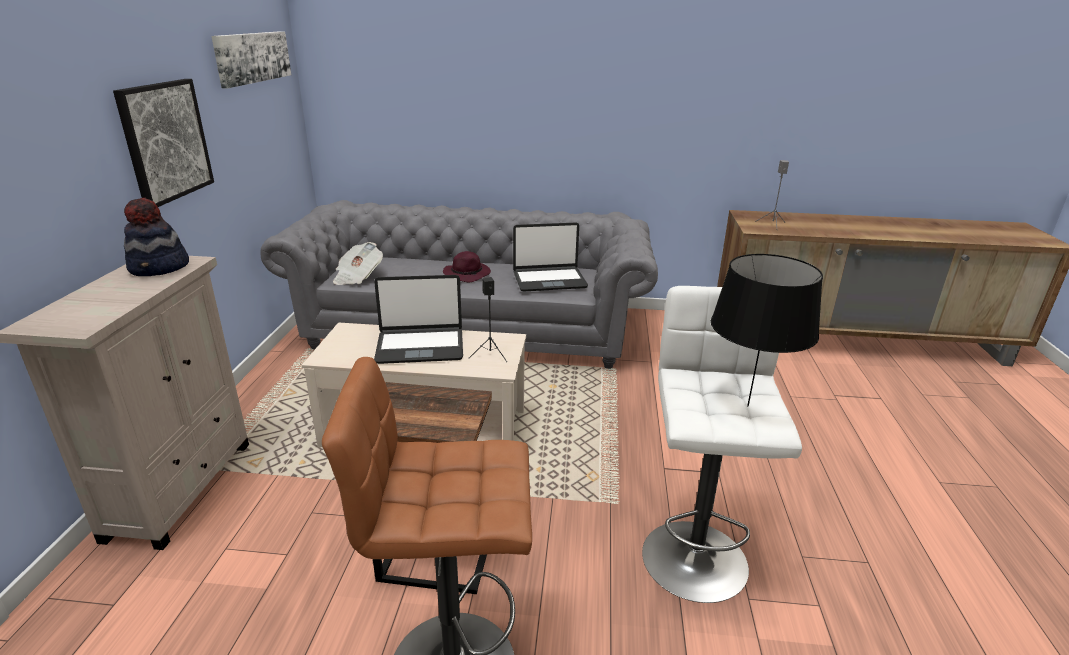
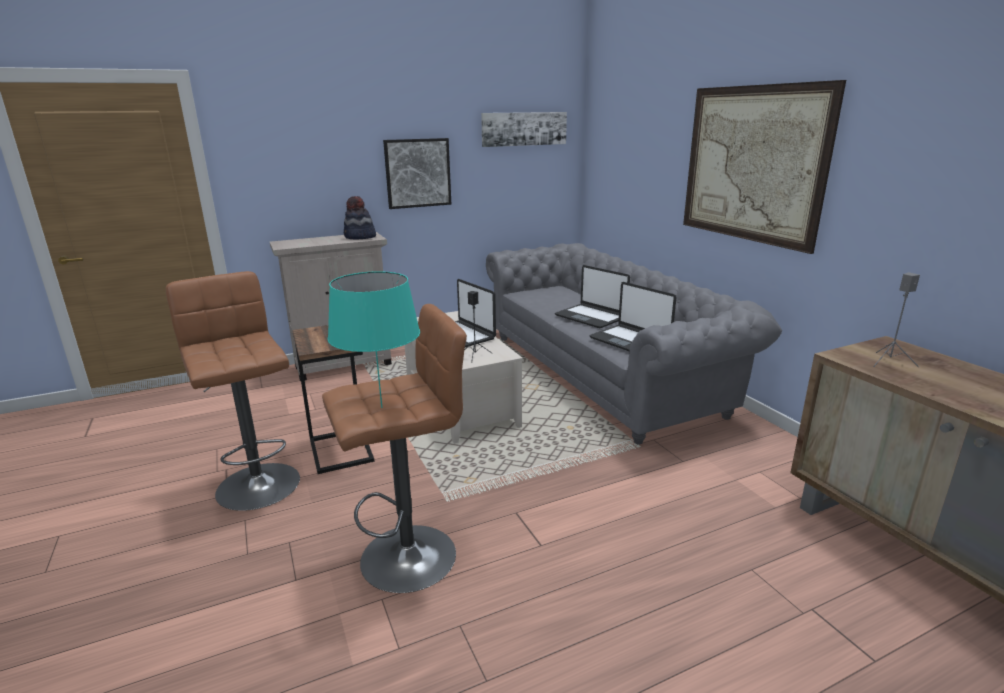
camera: 60 degrees right, 5 degrees down
(357, 277) = (531, 295): newspaper -> none
(467, 274) = (591, 317): purple hat -> laptop
(582, 89) = (752, 164): none -> picture
(695, 559) = (410, 558): white stool -> brown stool
(748, 406) = (381, 408): black table lamp -> turquoise table lamp

